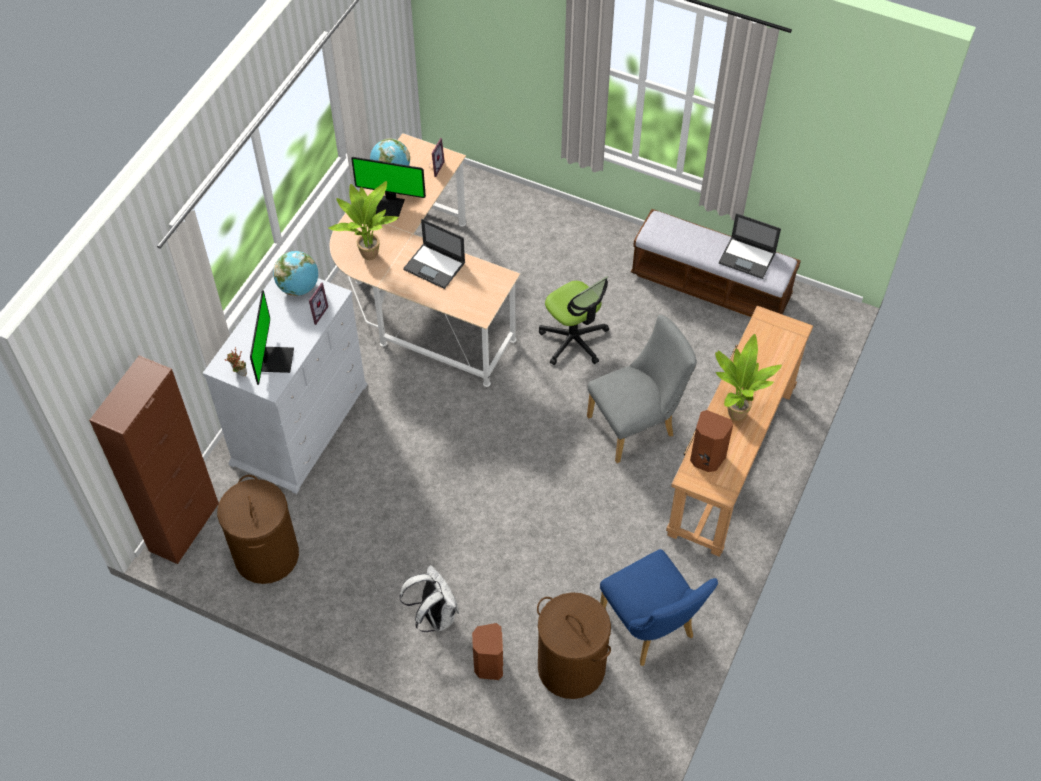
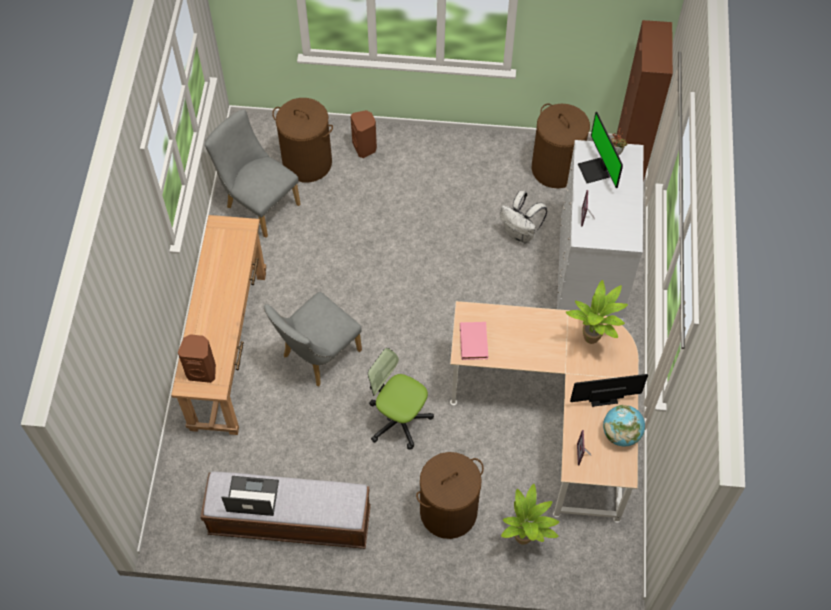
camera: 160 degrees right, 5 degrees up
(299, 287) = (615, 235): globe -> none
(434, 616) = (416, 166): white backpack -> white backpack (520, 233)
(435, 266) = (528, 346): laptop -> none
(486, 284) = (474, 342): none -> pink book
(559, 253) = (448, 511): none -> brown laundry basket
(651, 629) = (258, 203): blue chair -> grey chair
(706, 459) = (237, 245): brown speaker -> brown speaker (202, 371)
(733, 413) = (224, 290): potted plant -> potted plant (525, 538)

